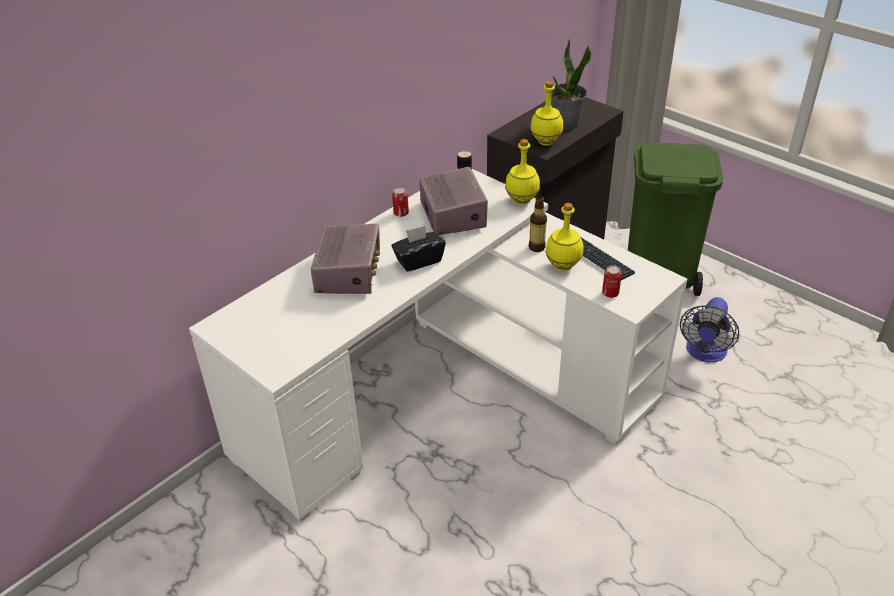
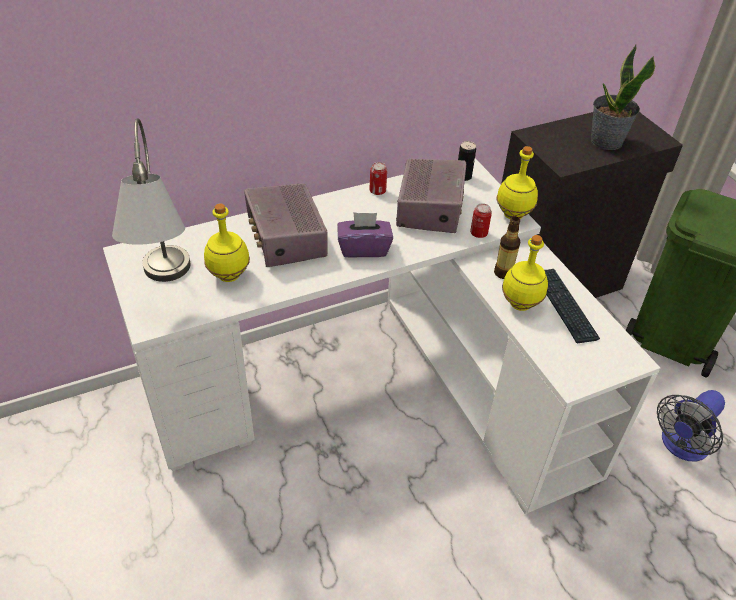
camera: 20 degrees right, 5 degrees up
(270, 341) = (165, 288): none -> grey table lamp
(349, 273) = (286, 239): radio -> radio turned 135 degrees clockwise
(419, 260) = (364, 248): black tissue box -> purple tissue box
(546, 142) = (571, 156): yellow bottle -> yellow bottle (229, 275)
(610, 293) = (556, 355): can -> can (478, 233)

